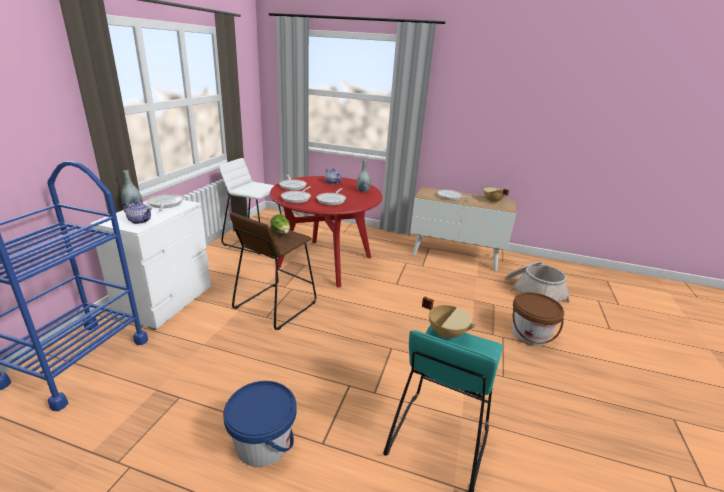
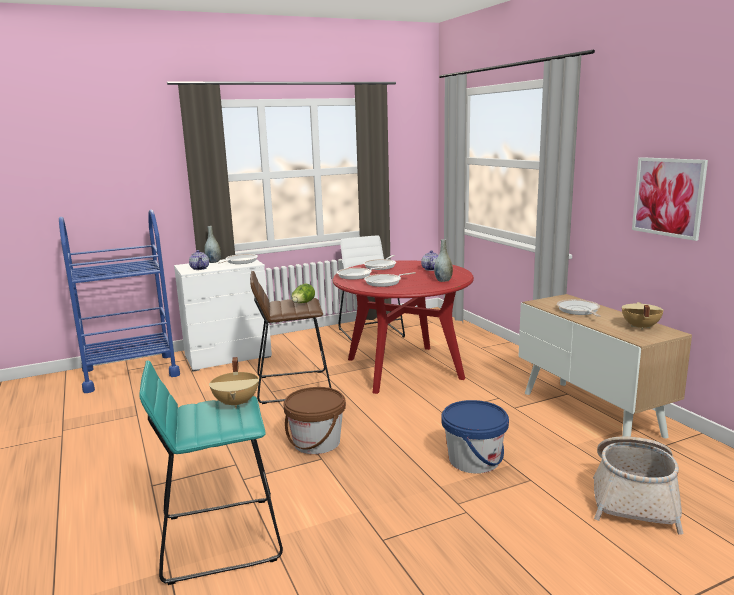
camera: 50 degrees right, 10 degrees down
(263, 443) = (126, 463): blue bucket -> blue bucket (474, 460)
(490, 123) = (668, 197): none -> picture
(530, 334) = (512, 529): brown bucket -> brown bucket (316, 442)

